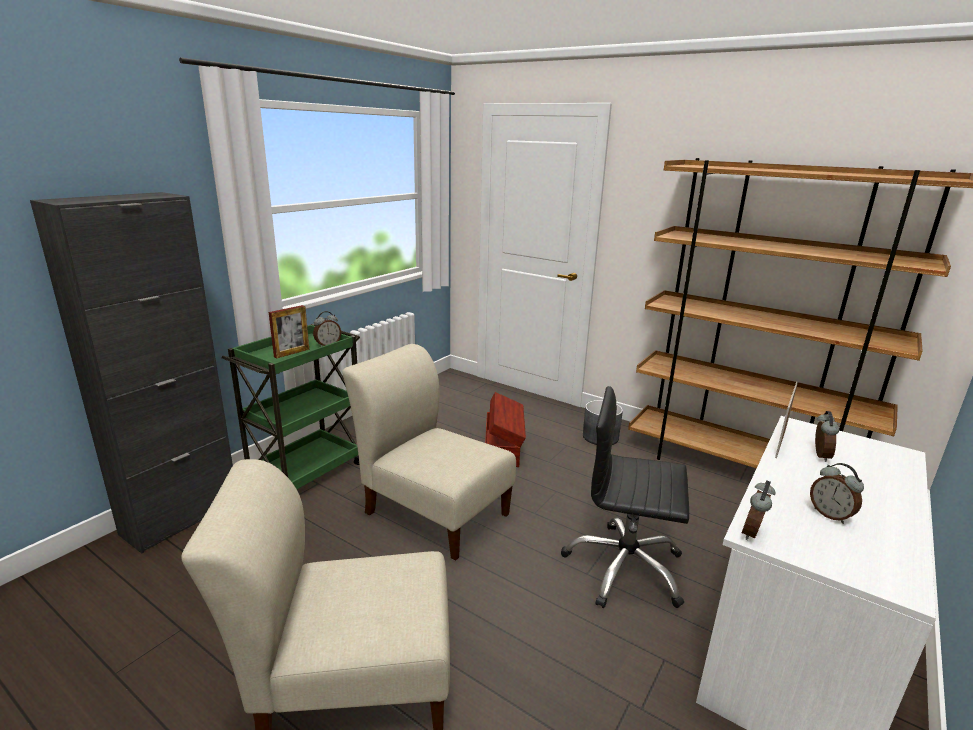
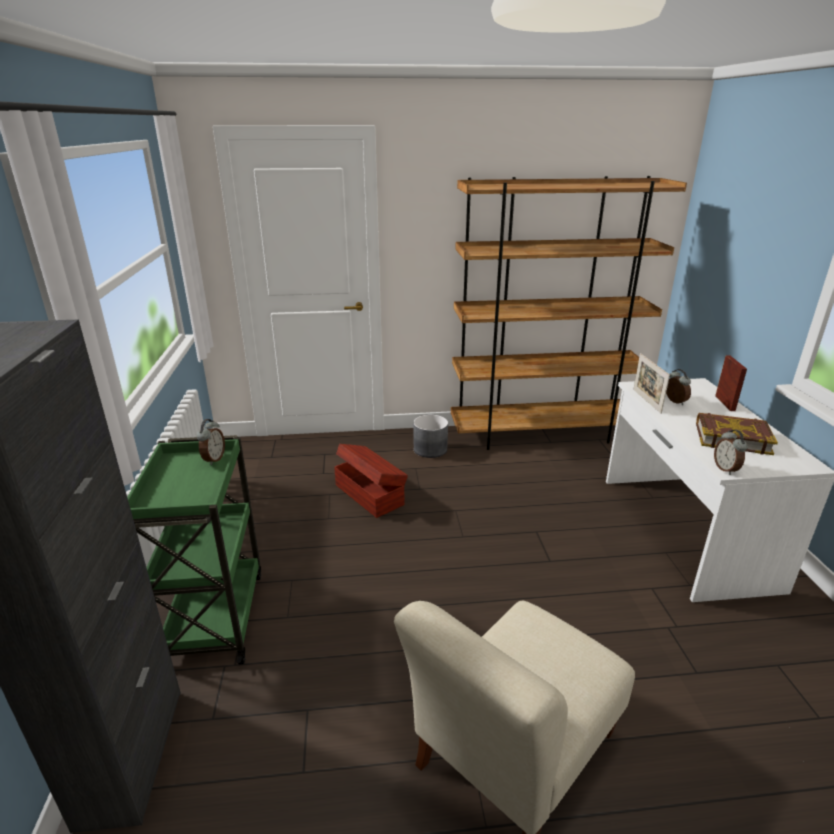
camera: 40 degrees left, 5 degrees up
(292, 353) = (190, 485): picture frame -> picture frame (725, 403)
(433, 511) = (387, 581): beige chair -> none
(624, 568) = (564, 542): black office chair -> none
(830, 515) = (732, 438): alarm clock -> book

